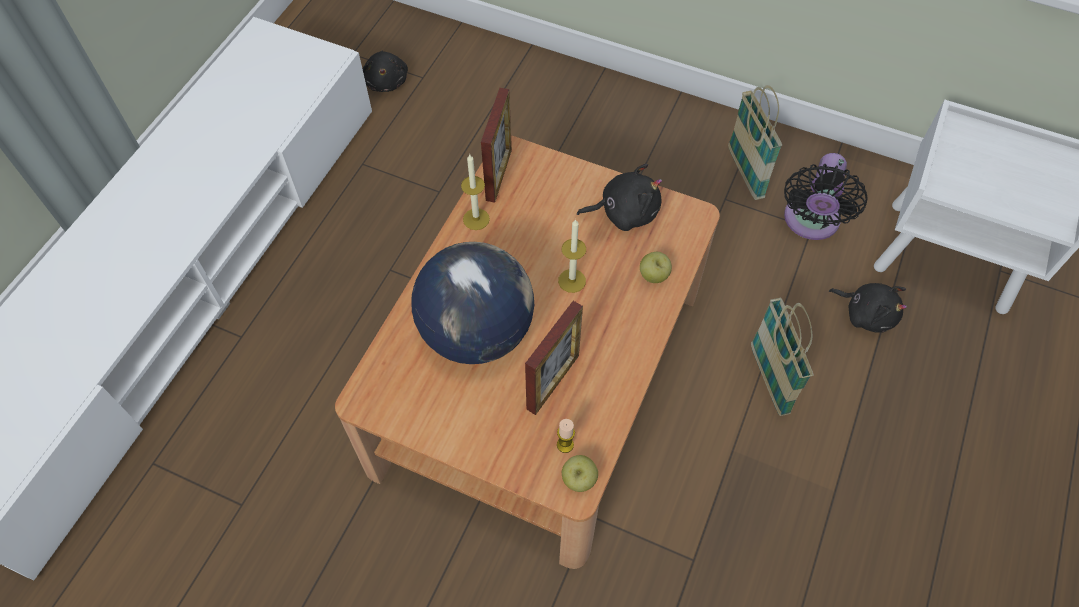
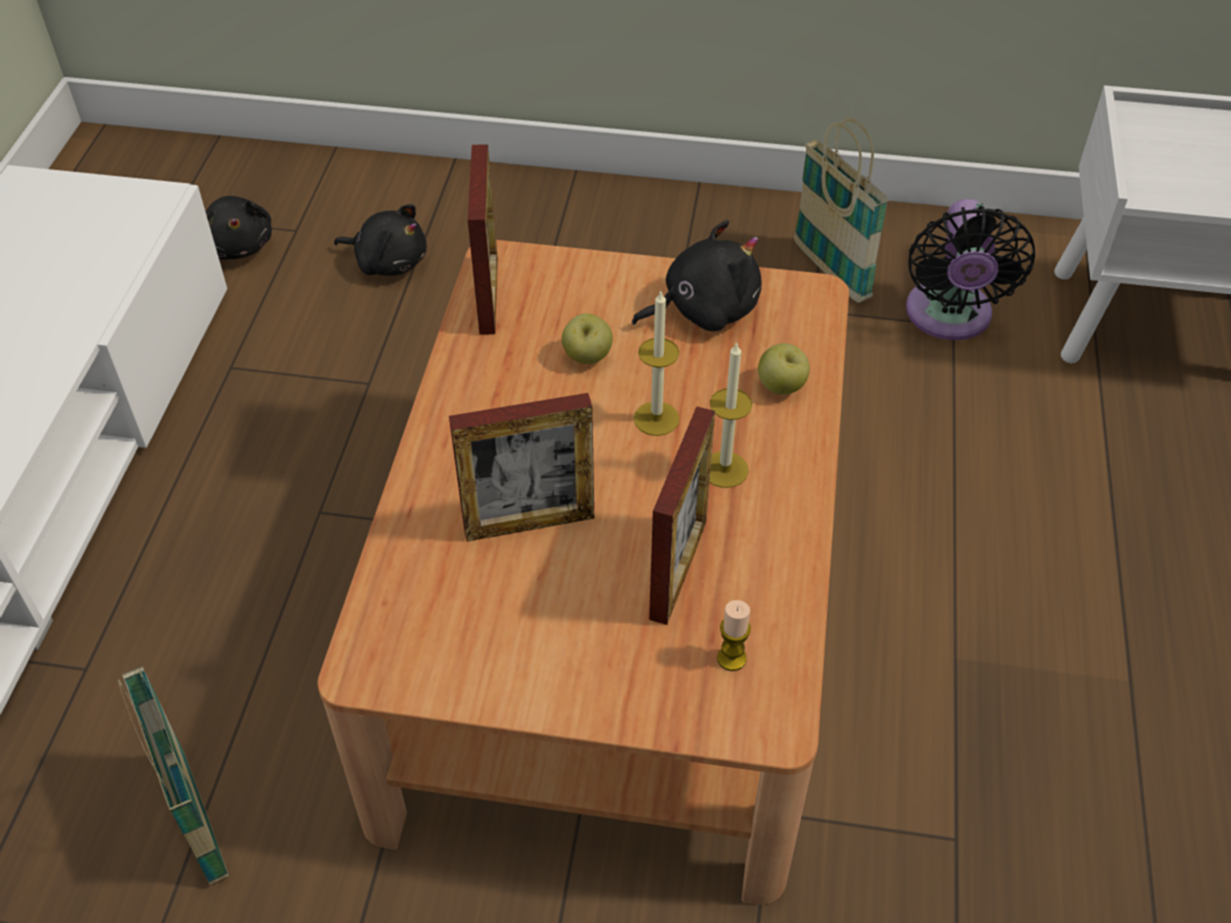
camera: 15 degrees left, 10 degrees down
(476, 219) = (472, 362): candle -> candle (724, 469)
(477, 332) = (529, 523): globe -> picture frame
(579, 480) = (773, 706): apple -> apple (587, 357)
(769, 380) = (971, 544): basket -> basket (198, 819)
(866, 314) = (1076, 423): black plush toy -> black plush toy (388, 262)

